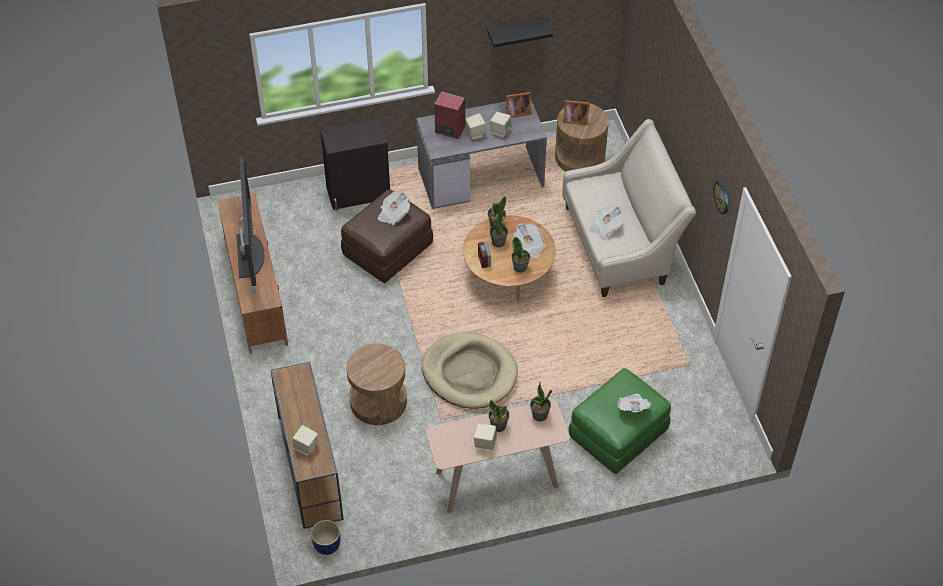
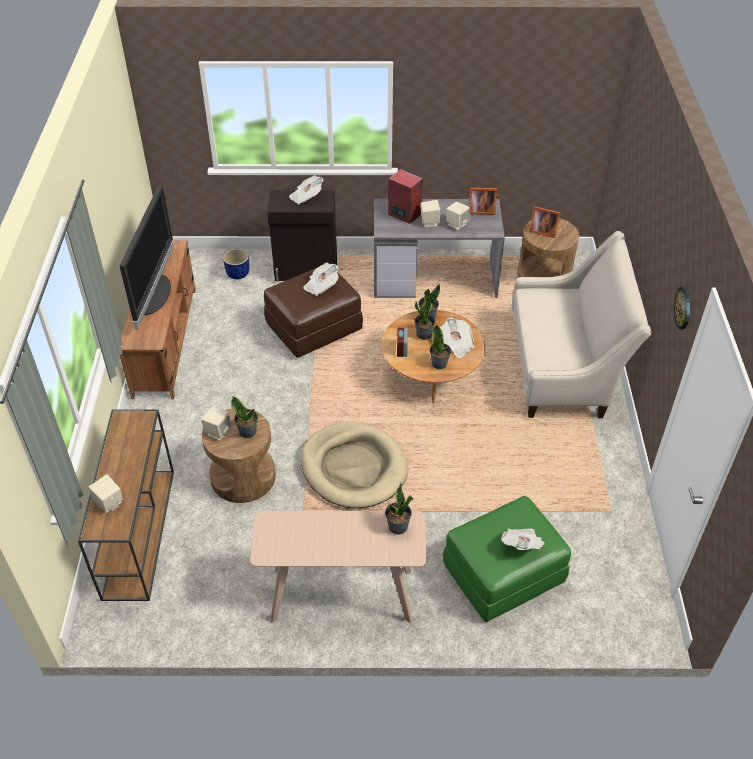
camera: 15 degrees right, 5 degrees down
(326, 545) = (117, 626): blue planter -> blue planter (237, 273)
(485, 444) = (319, 546): beige speaker -> beige speaker (218, 432)
(498, 425) = (343, 527): potted plant -> potted plant (248, 431)
(516, 33) = (492, 120): black shelf -> none
(605, 227) = (545, 339): newspaper -> newspaper (306, 197)

